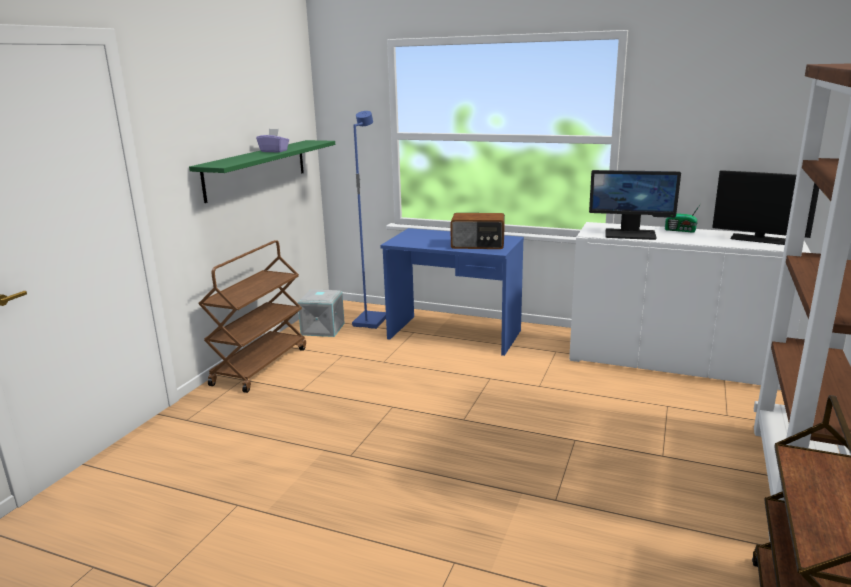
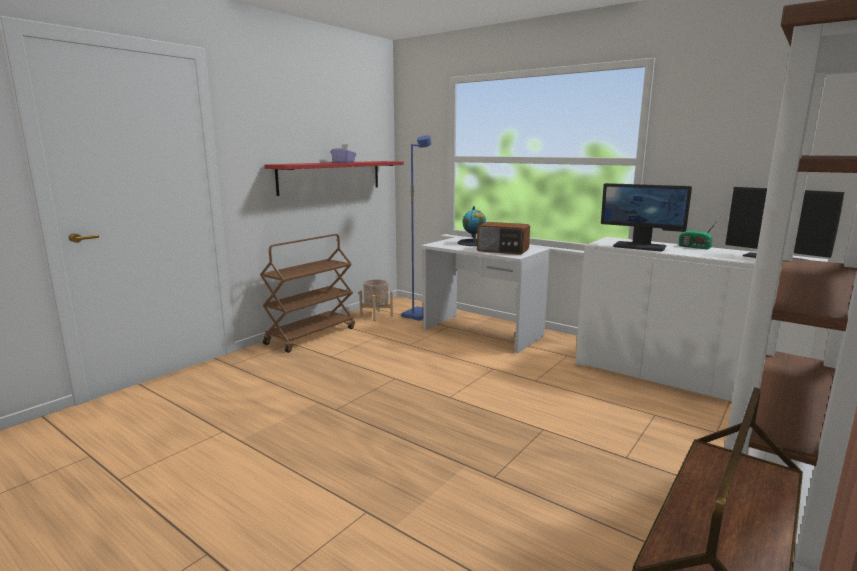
camera: 15 degrees right, 5 degrees down
(257, 169) = (331, 176): green shelf -> red shelf
(322, 329) = (376, 316): grey storage box -> beige planter
(437, 236) = (474, 243): none -> globe
(454, 335) = (481, 332): blue desk -> white desk

